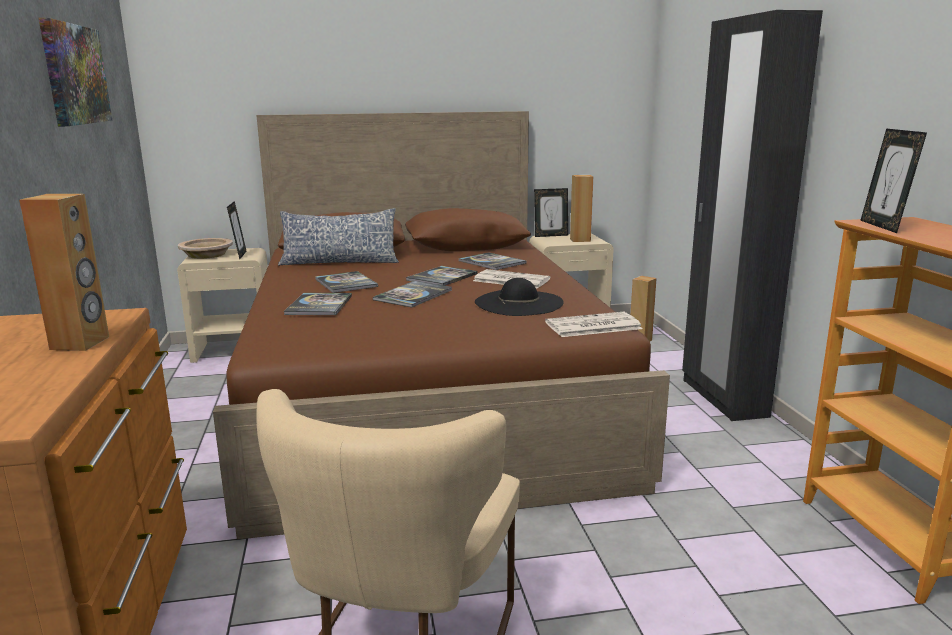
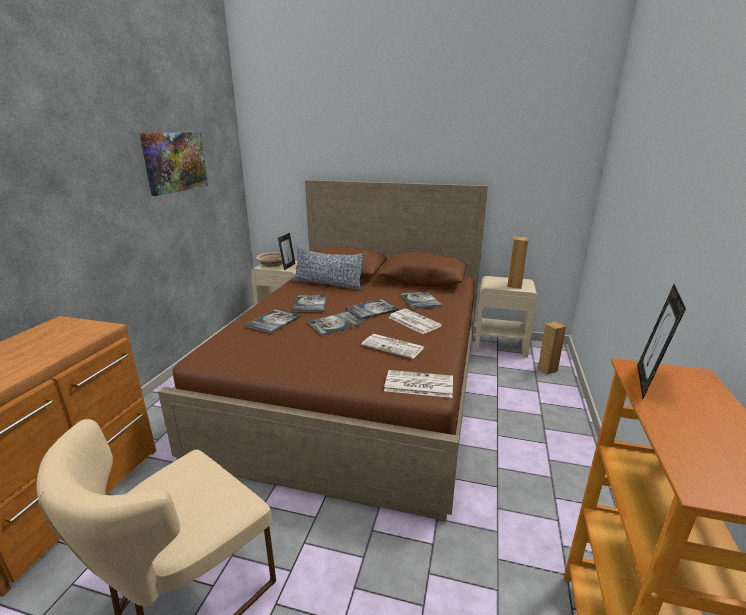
camera: 25 degrees right, 5 degrees up
(80, 343) = (56, 350): brown speaker -> none
(518, 303) = (394, 346): black hat -> newspaper
(550, 235) = (497, 277): picture frame -> none
(722, 398) = (574, 444): black wardrobe -> none

